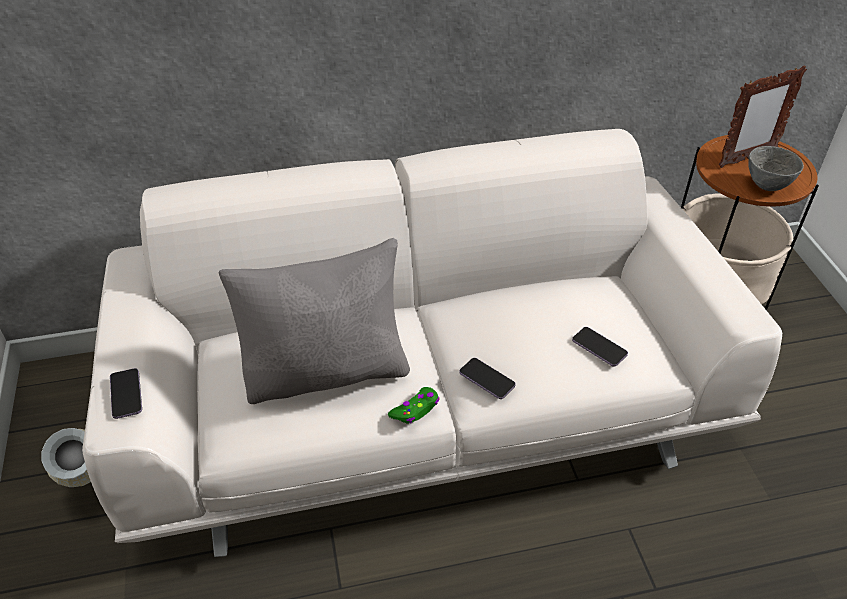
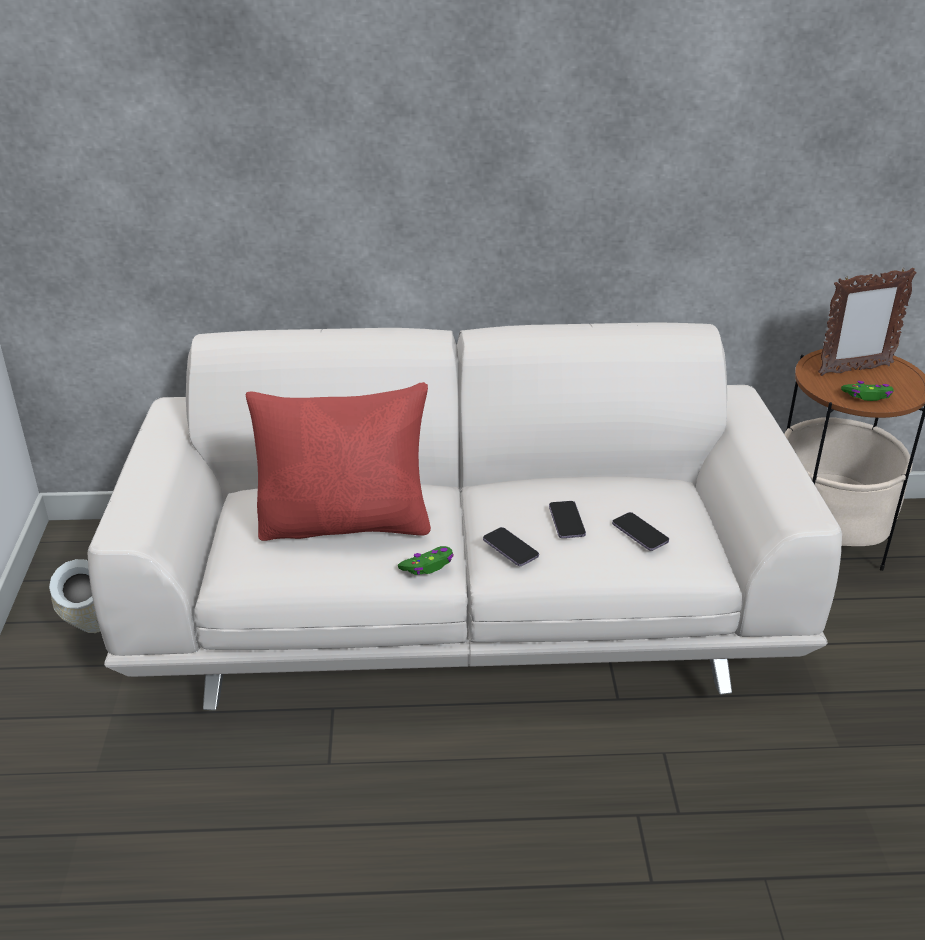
camera: 10 degrees right, 10 degrees down
(126, 394) = (140, 509): phone -> phone (566, 521)
(327, 372) = (346, 523): grey pillow -> red pillow
(766, 185) = (867, 396): grey bowl -> green game controller

